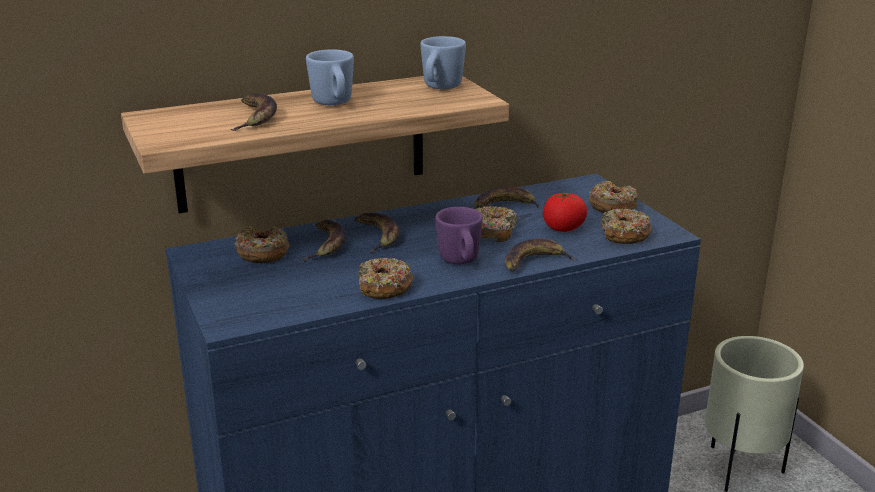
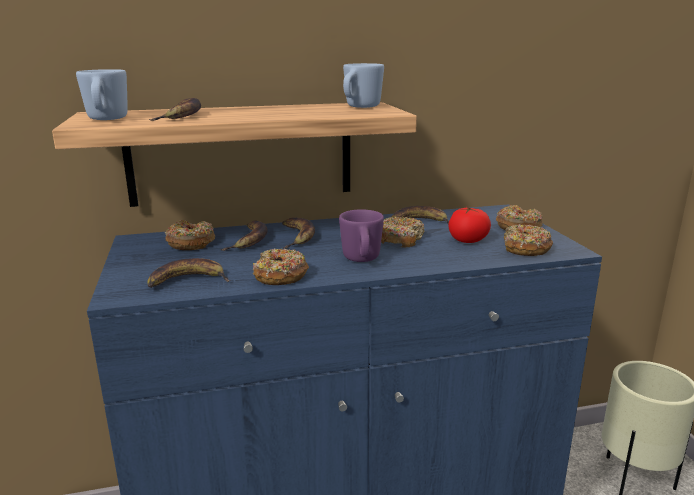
camera: 10 degrees right, 5 degrees down
(334, 104) = (258, 111): blue mug -> blue mug (106, 119)
(534, 262) = (432, 264): banana -> banana (187, 280)

